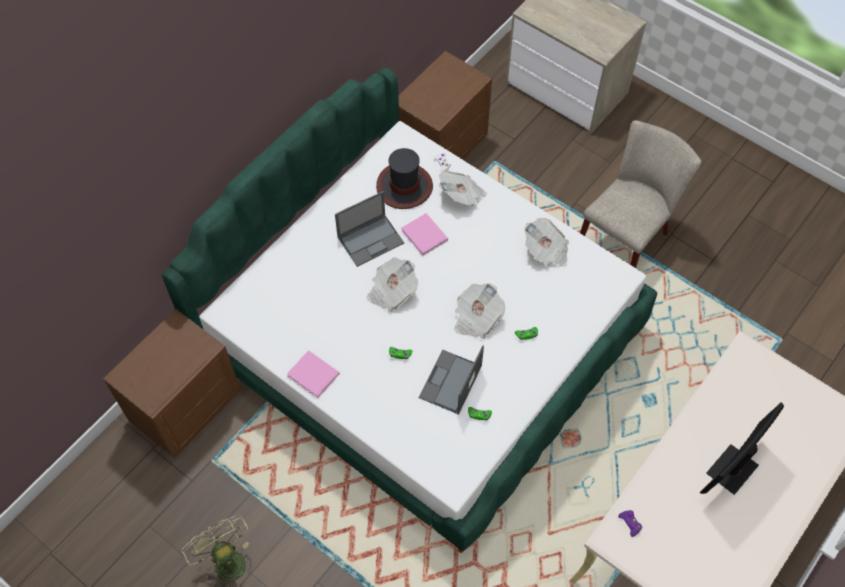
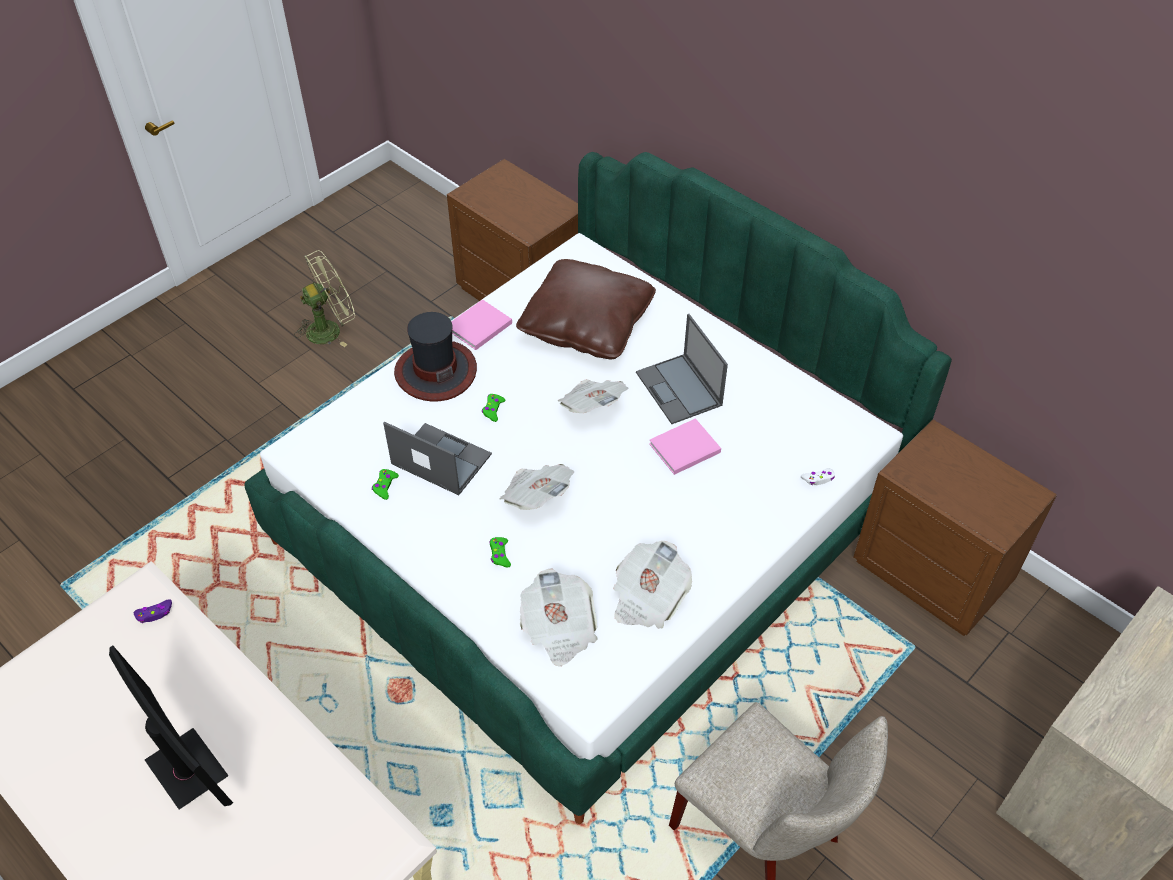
camera: 95 degrees right, 10 degrees down
(308, 301) = (586, 324): none -> brown pillow
(404, 186) = (773, 431): hat -> hat (435, 371)
(462, 195) = (757, 499): newspaper -> newspaper (559, 629)

